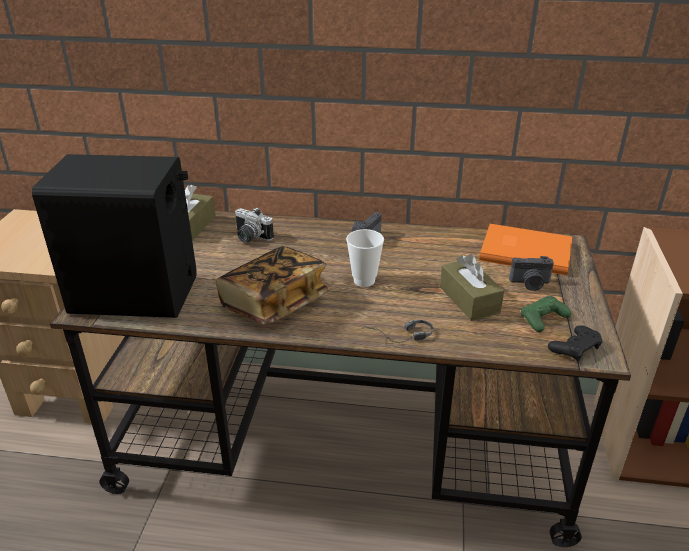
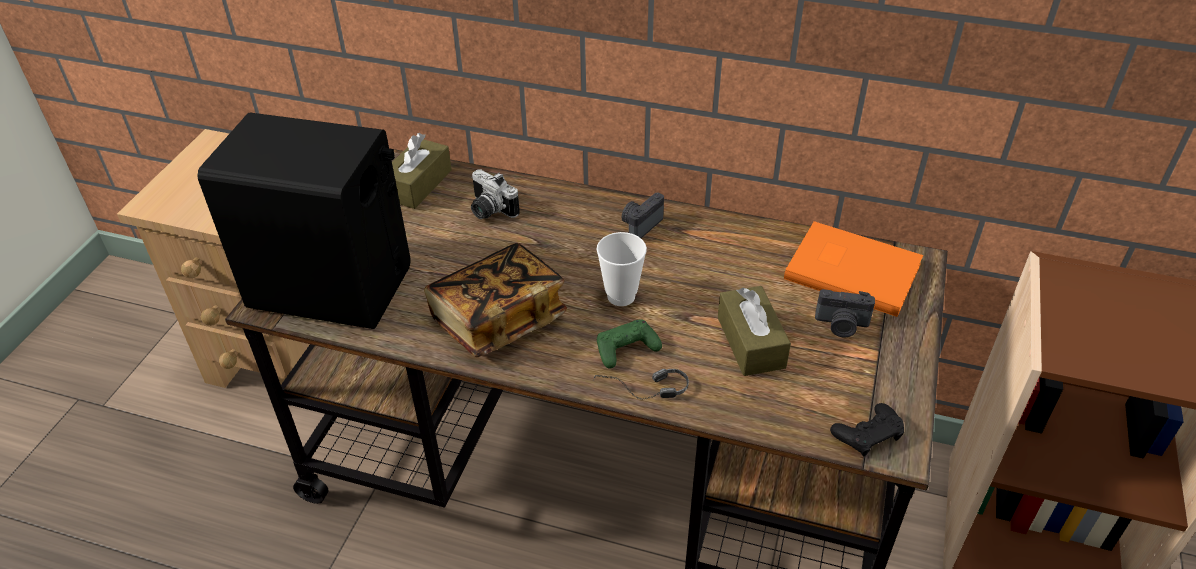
camera: 10 degrees right, 10 degrees up
(543, 318) = (841, 383): green game controller -> green game controller (626, 348)

